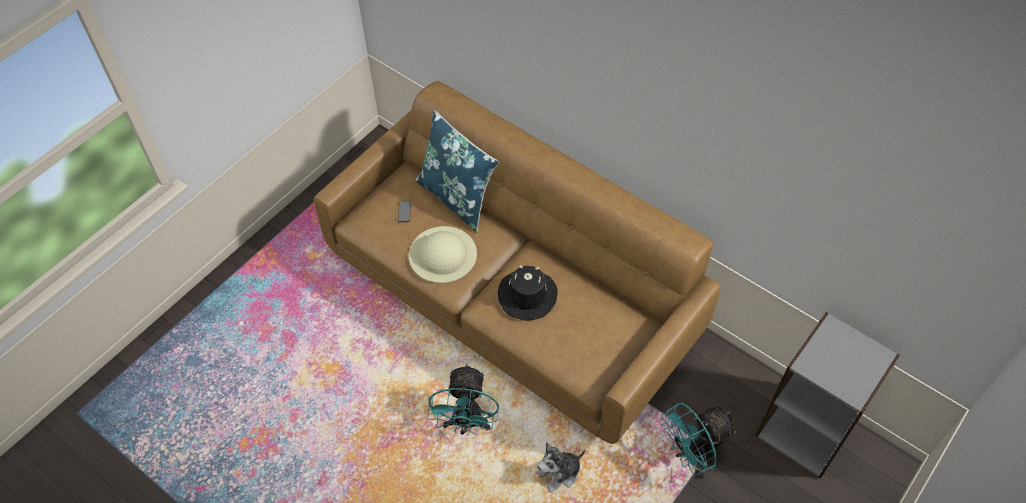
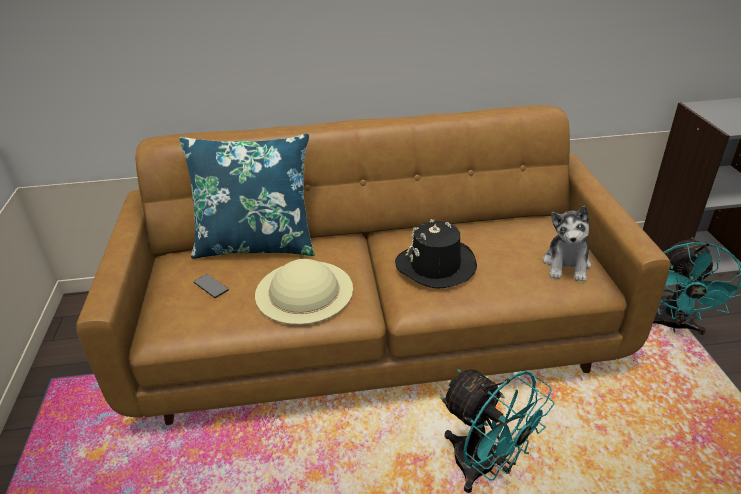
camera: 45 degrees left, 20 degrees down
(560, 473) = (621, 429): plush toy -> plush toy (566, 264)

